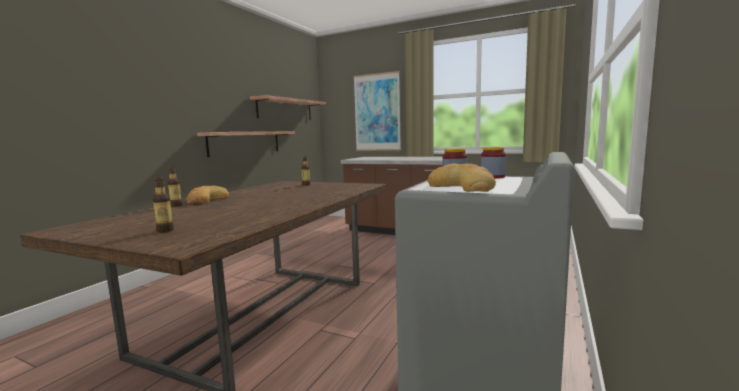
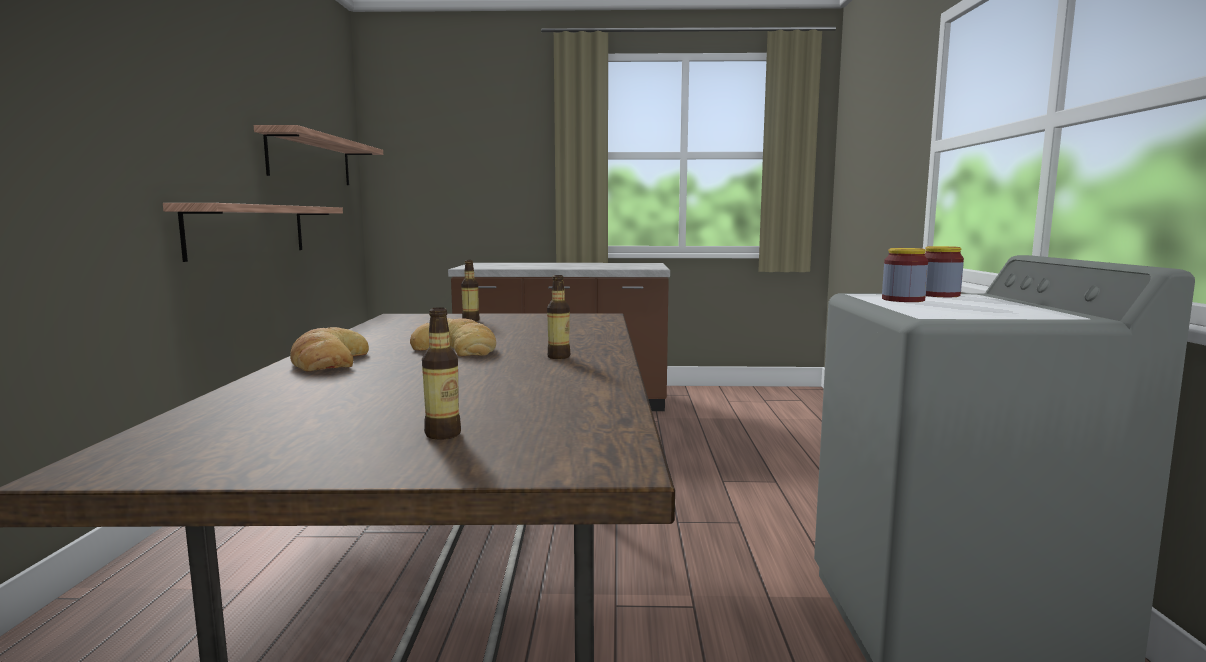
camera: 25 degrees left, 0 degrees up
(176, 205) = (284, 378): bottle -> bottle (558, 357)
(377, 112) = (492, 177): picture -> none
(462, 187) = (979, 311): bread -> bread (456, 349)

